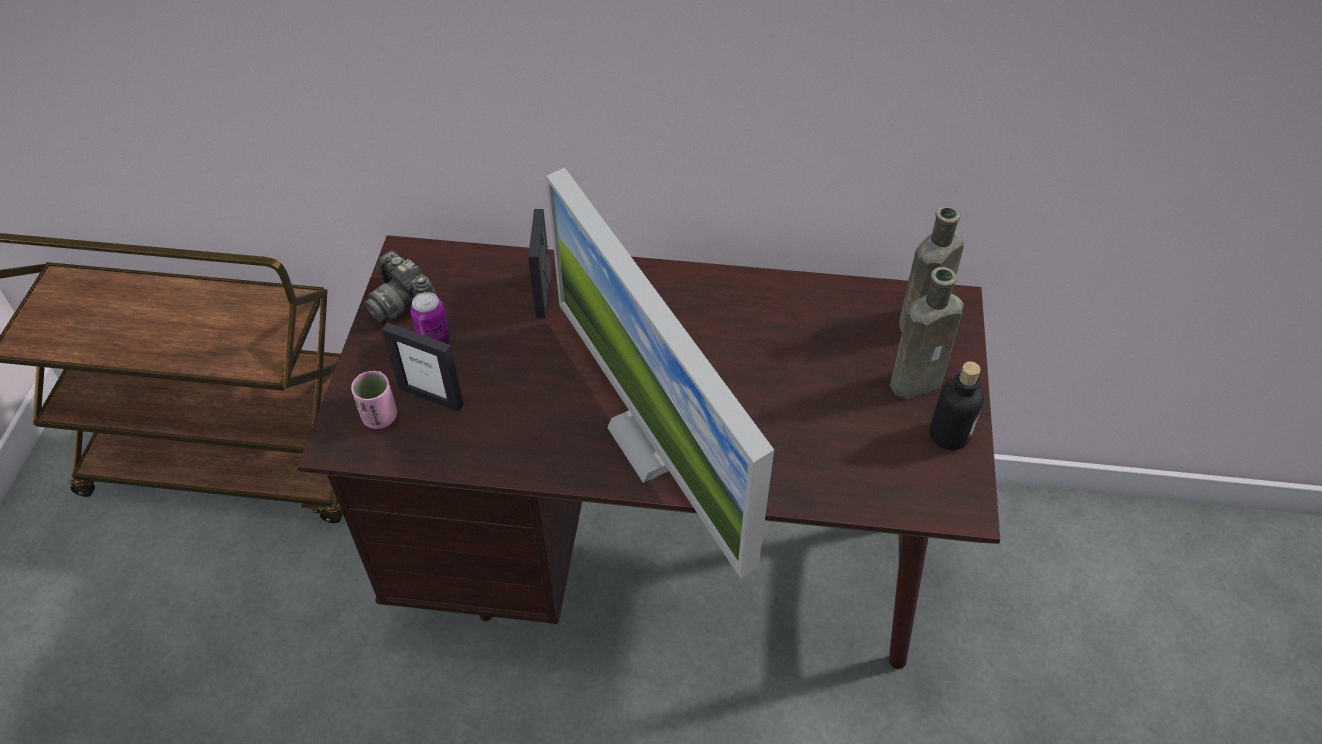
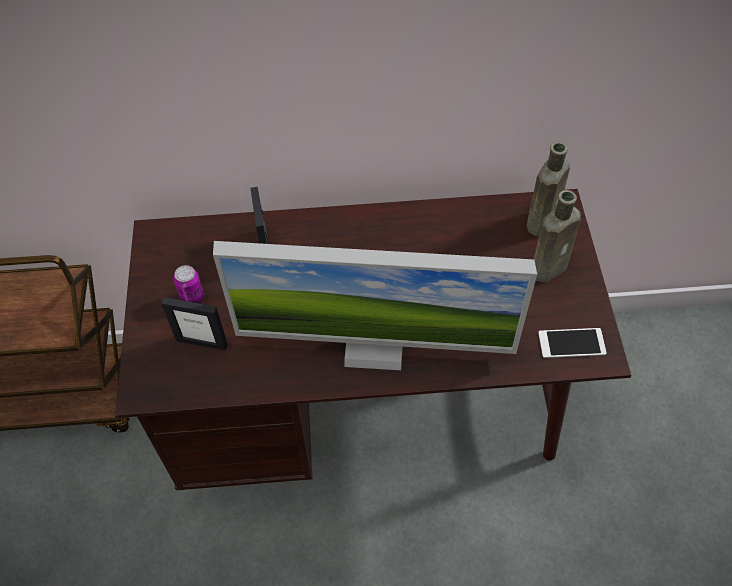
camera: 10 degrees left, 5 degrees up
(380, 417) = (167, 365): pink cup -> none
(402, 302) = (160, 272): camera -> none
(654, 441) = (374, 347): monitor -> monitor turned 45 degrees counterclockwise
(925, 483) = (571, 343): none -> phone
(949, 435) = (580, 304): bottle -> none

